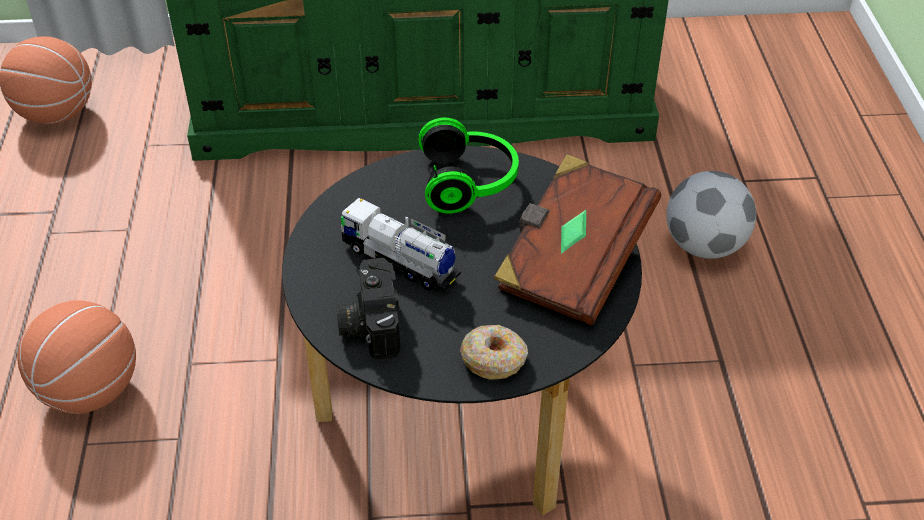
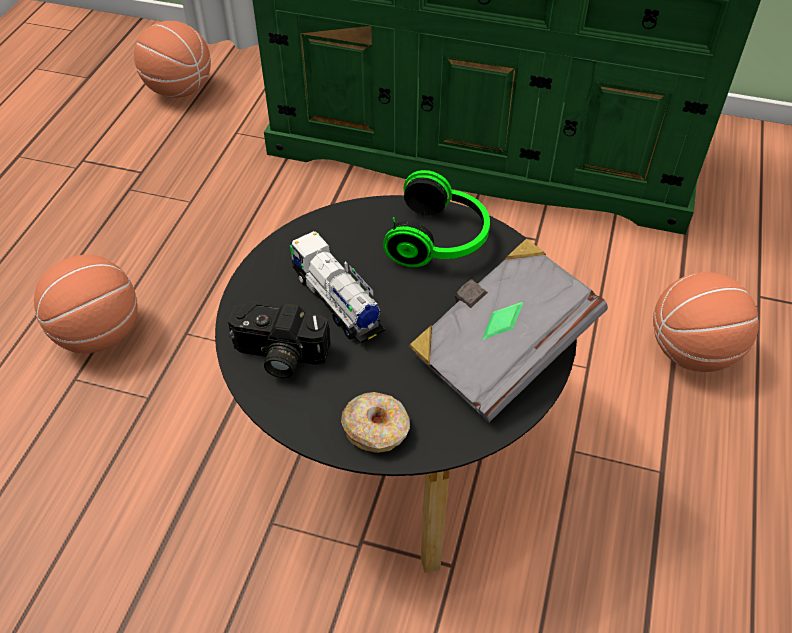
camera: 20 degrees right, 5 degrees up
(369, 323) = (278, 356): camera -> camera turned 90 degrees counterclockwise
(572, 262) = (501, 349): brown book -> grey book
(704, 246) = (692, 351): football -> basketball

